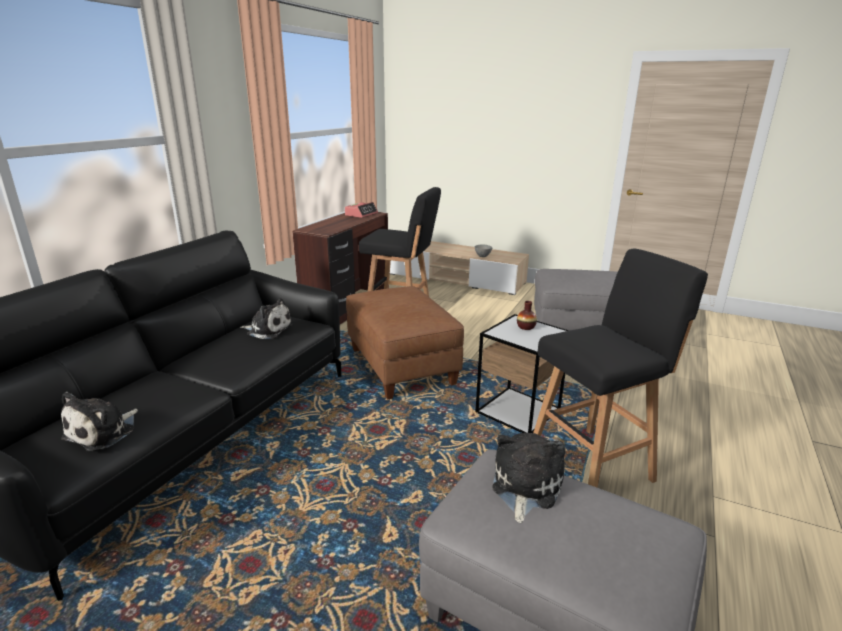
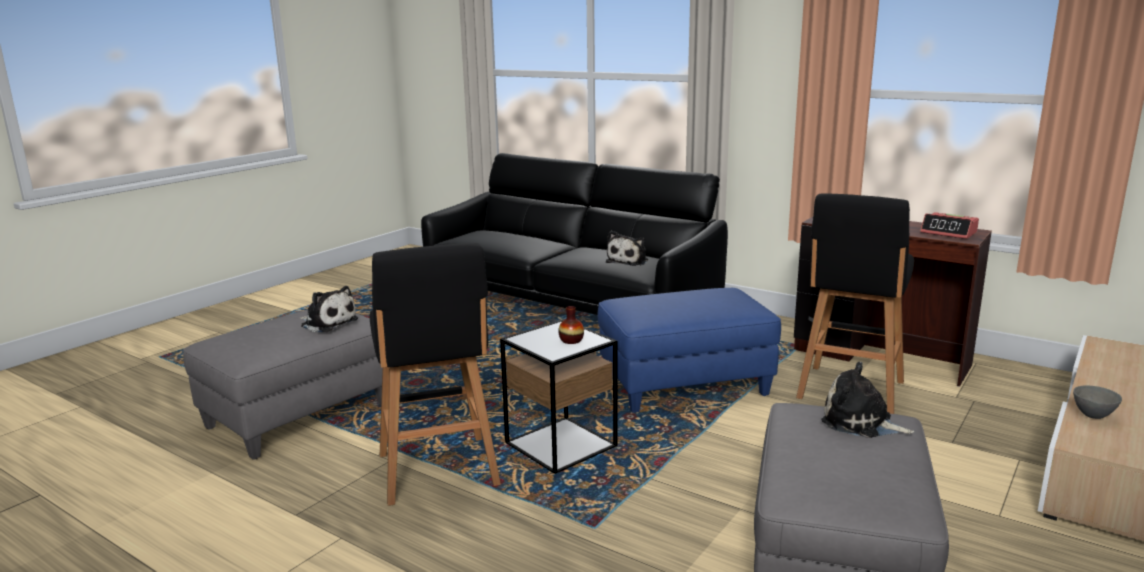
camera: 100 degrees right, 5 degrees down
(103, 432) = (484, 239): plush toy -> plush toy (860, 422)
(400, 366) = (685, 385): brown ottoman -> blue ottoman

